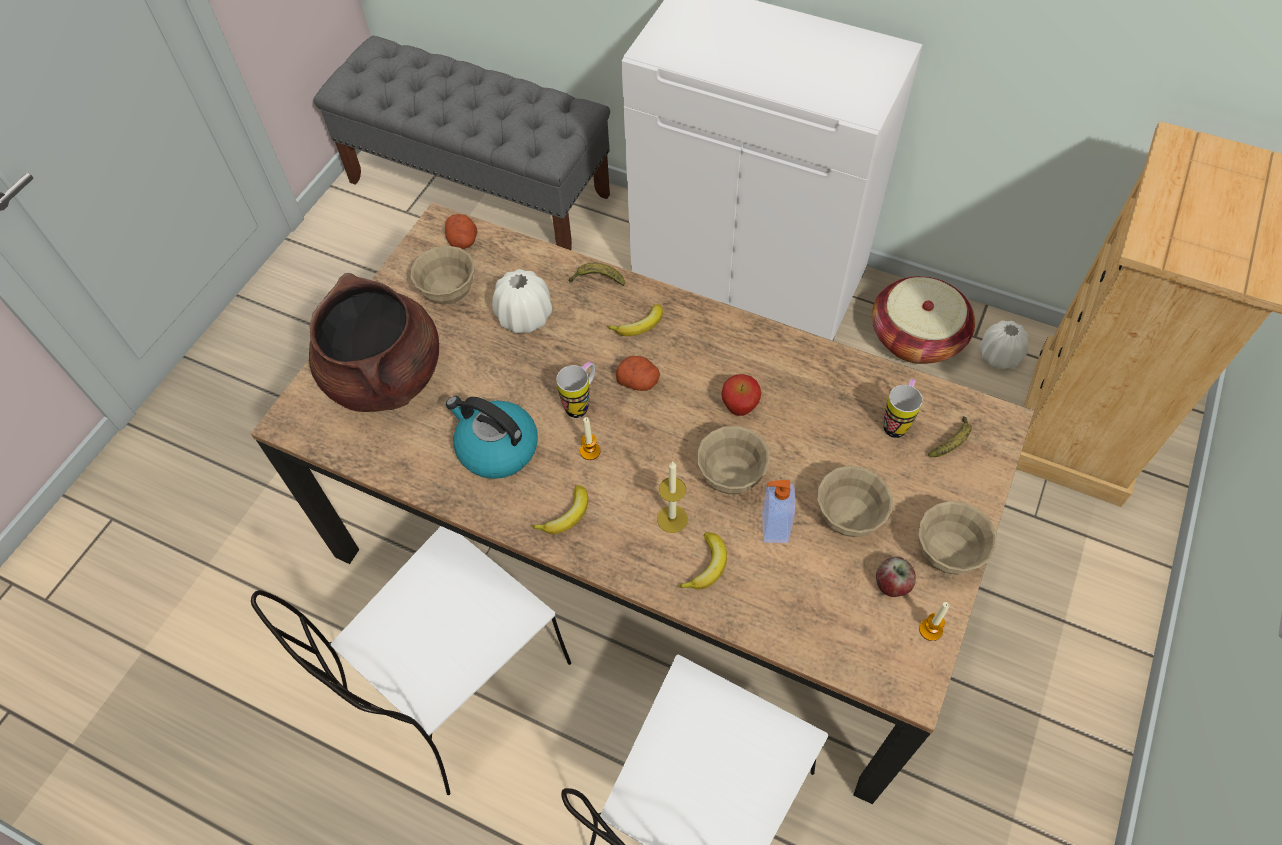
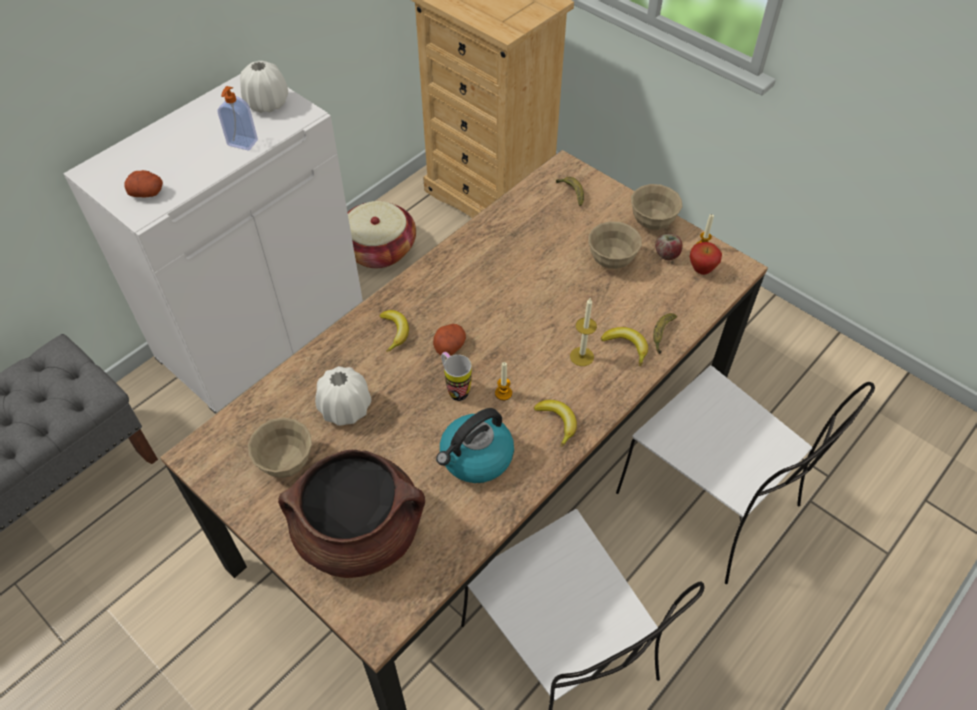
camera: 75 degrees left, 5 degrees down
(463, 241) = (228, 439): potato -> potato (148, 192)
(597, 280) = (332, 348): banana -> banana (661, 335)
(730, 476) = (557, 313): beige bowl -> none
(739, 409) = (501, 292): apple -> apple (701, 270)
(773, 527) = (606, 301): soap dispenser -> soap dispenser (242, 143)
(897, 422) = (546, 213): mug -> none
(999, 356) = (417, 212): white vase -> white vase (267, 104)

